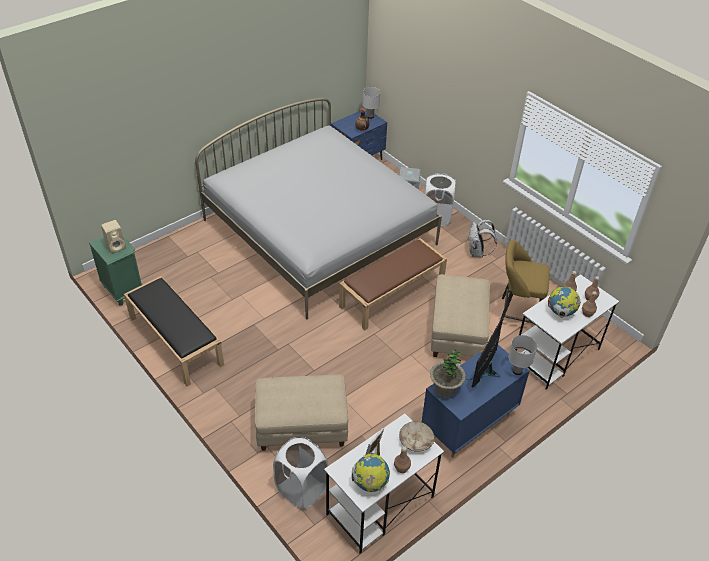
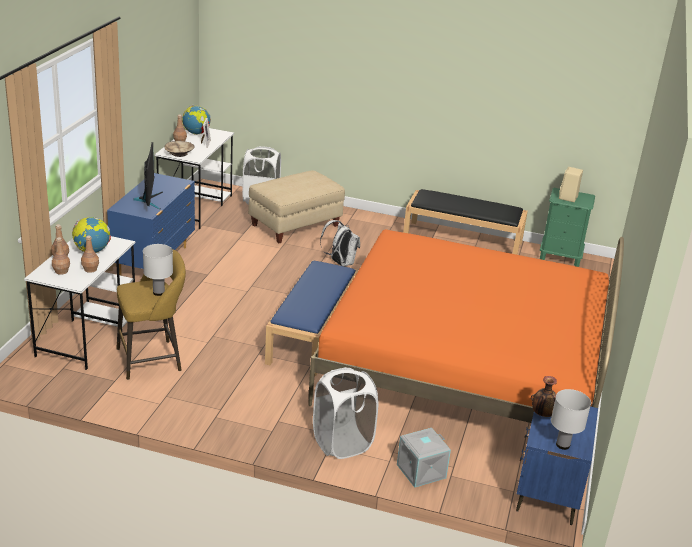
camera: 145 degrees right, 15 degrees down
(319, 232) = (465, 367): white bed -> orange bed
(392, 294) = (313, 333): brown bench -> blue bench
(445, 389) = (177, 183): potted plant -> none
(458, 332) = (211, 322): beige ottoman -> none
(477, 253) = (247, 414): white backpack -> white backpack (340, 263)
(517, 371) = (118, 207): white table lamp -> white table lamp (158, 292)

